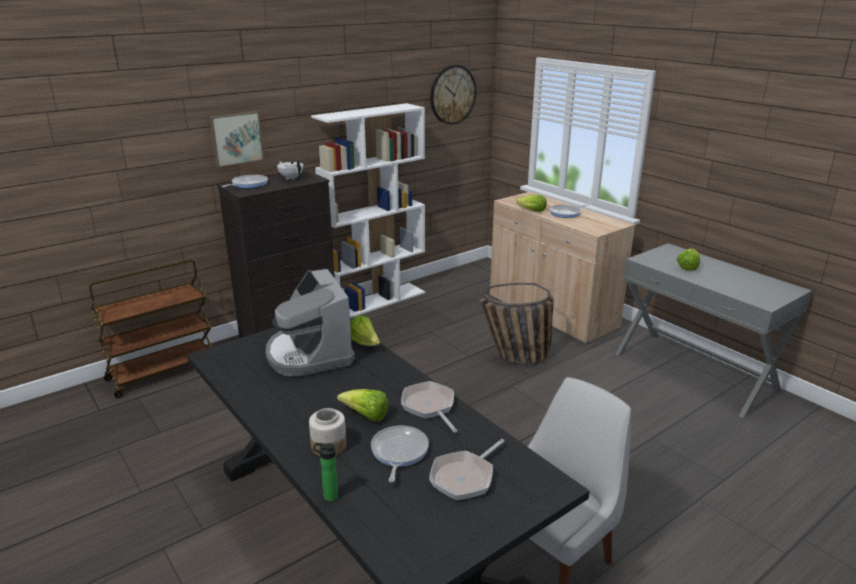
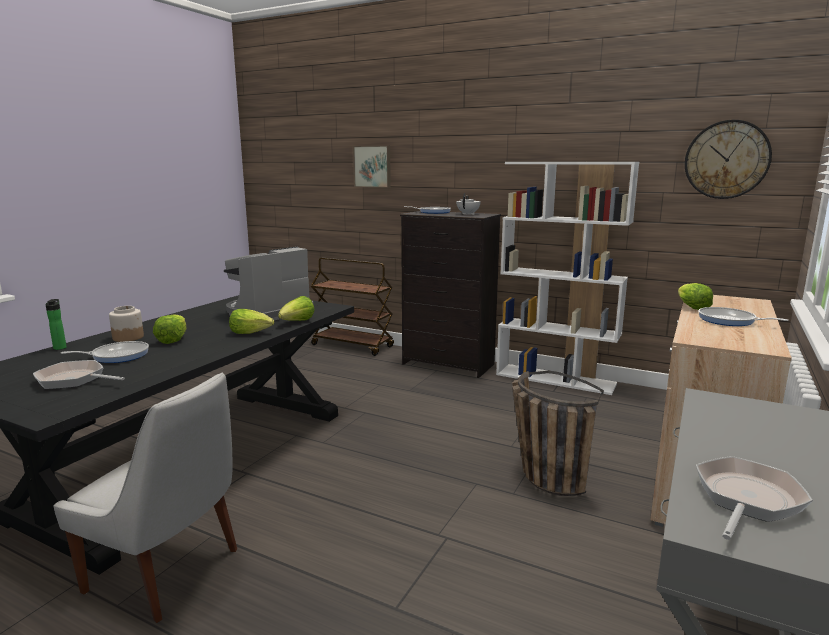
camera: 65 degrees right, 10 degrees down
(236, 138) = (447, 175): picture -> picture (372, 166)
(429, 407) = (192, 354): frying pan -> frying pan (746, 499)
(687, 267) = (749, 435): lettuce -> lettuce (251, 332)

